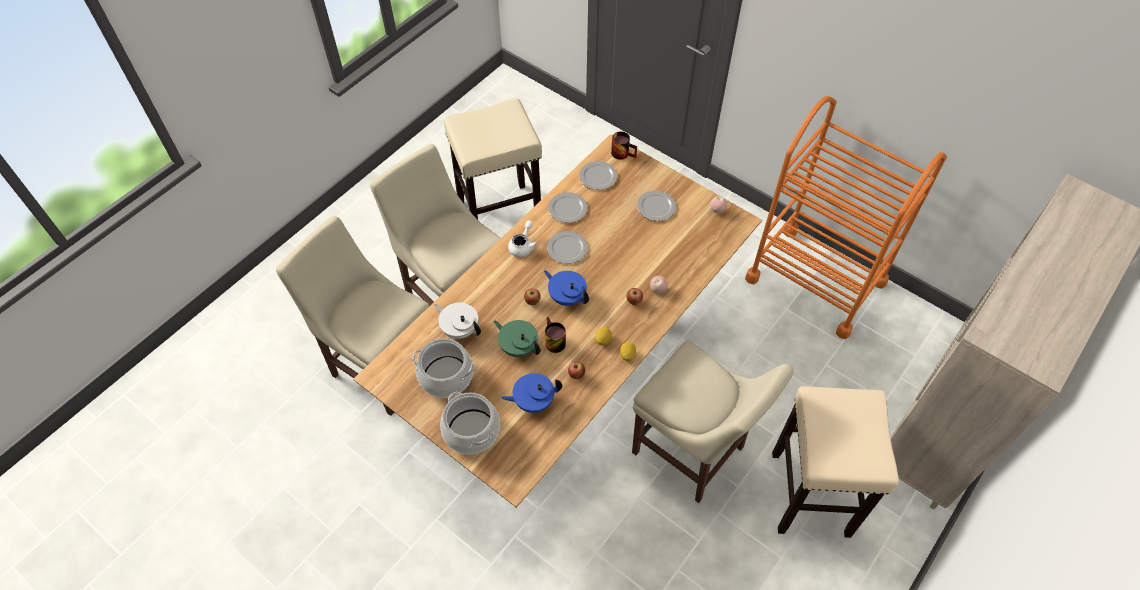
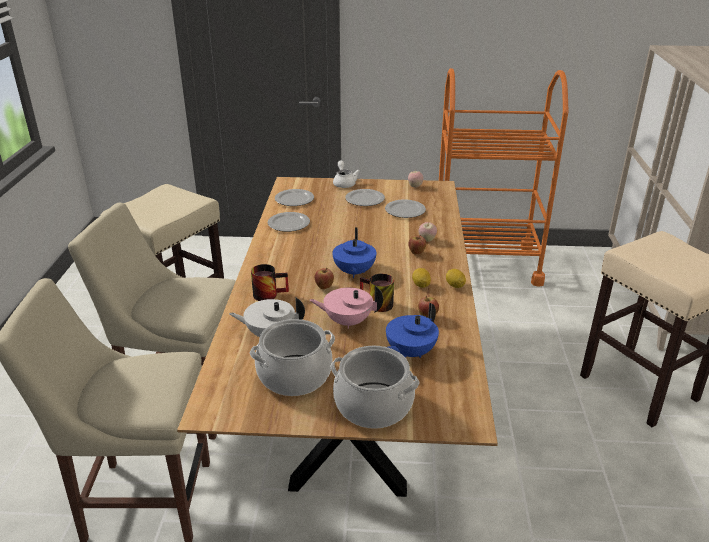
camera: 35 degrees left, 25 degrees down
(518, 347) = (347, 321): green teapot -> pink teapot
(523, 246) = (272, 257): white teapot -> white teapot (344, 183)
(567, 297) = (353, 272): blue teapot -> blue teapot turned 90 degrees counterclockwise
(568, 248) = (318, 245): plate -> plate (405, 210)
(623, 153) = (300, 182): mug -> mug (269, 293)
(692, 454) = (524, 409): beige chair -> none

